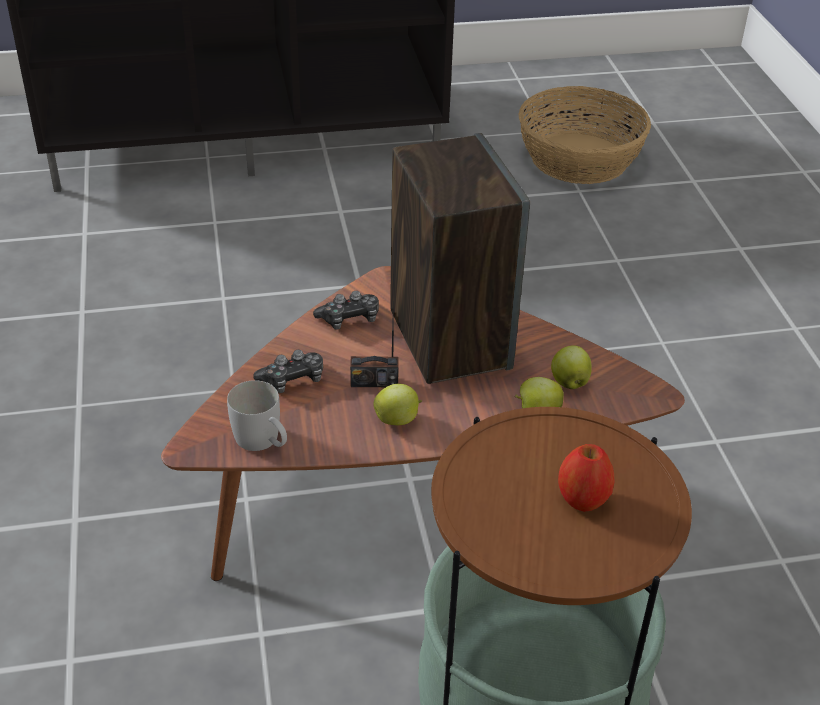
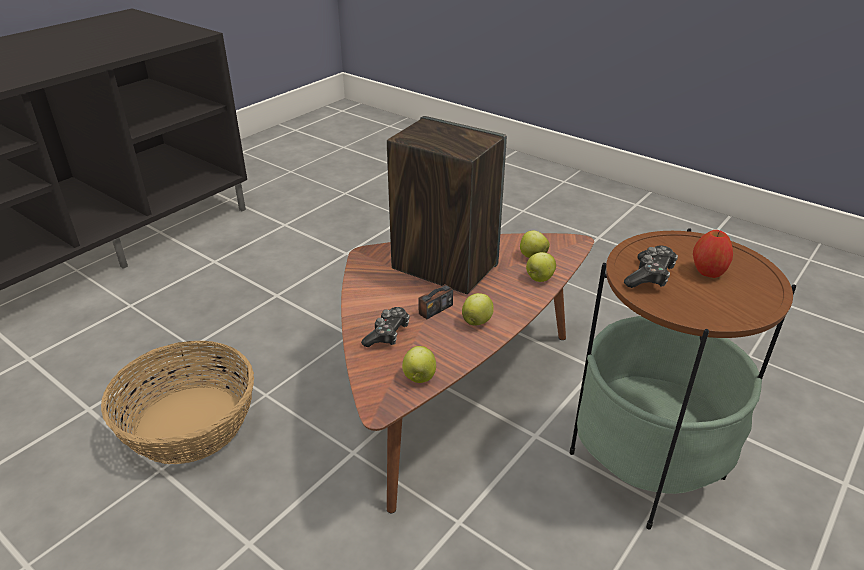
camera: 40 degrees left, 5 degrees down
(263, 442) = (419, 378): white mug -> apple
(349, 319) = (374, 285): game controller -> game controller (650, 276)
(579, 158) = (326, 177): basket -> basket (190, 423)

